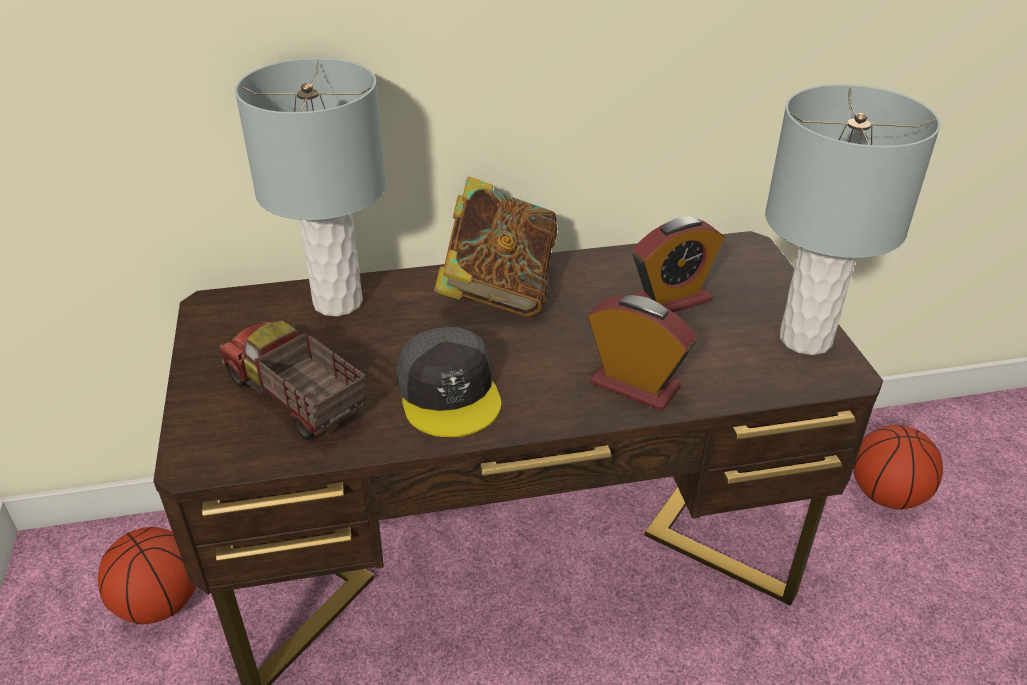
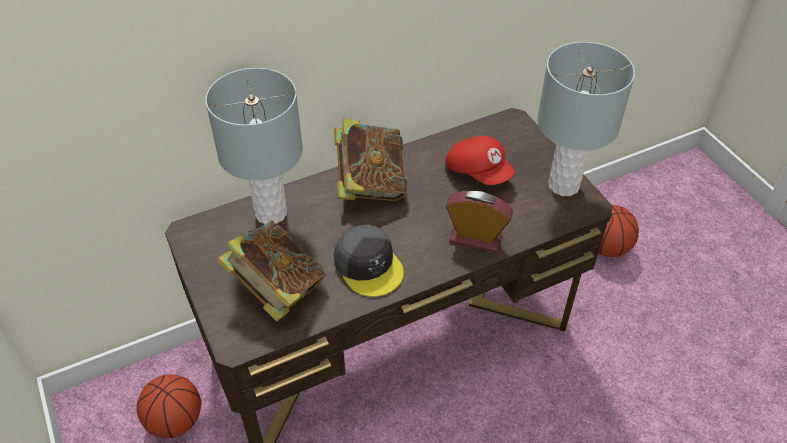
camera: 15 degrees left, 10 degrees up
(295, 399) = (277, 290): toy truck -> book
(671, 300) = (478, 171): alarm clock -> red cap

